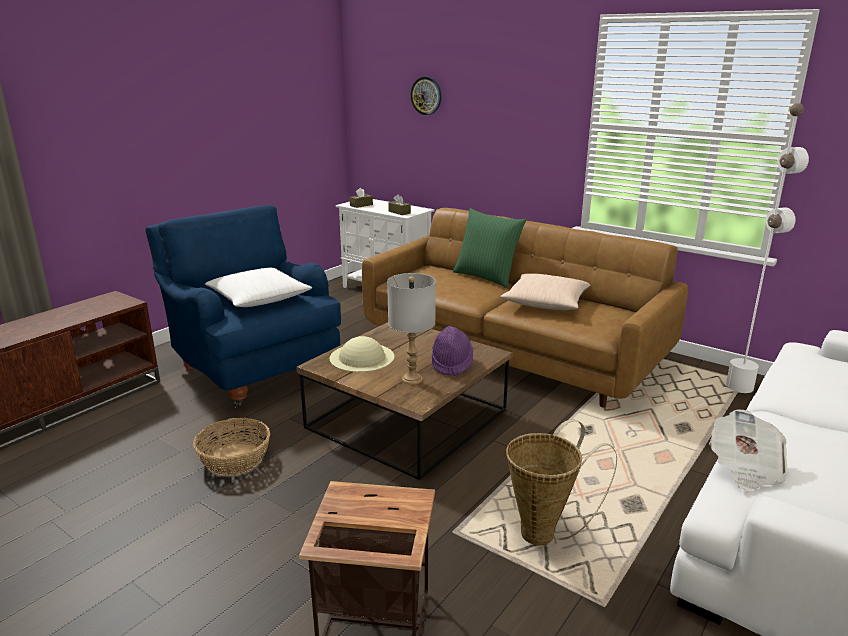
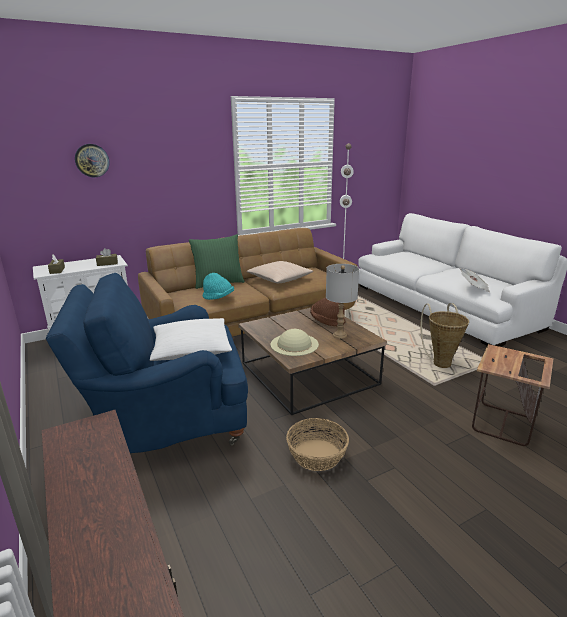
camera: 65 degrees left, 0 degrees up
(436, 288) = (218, 298): none -> turquoise hat
(451, 364) = (327, 321): purple hat -> brown hat

